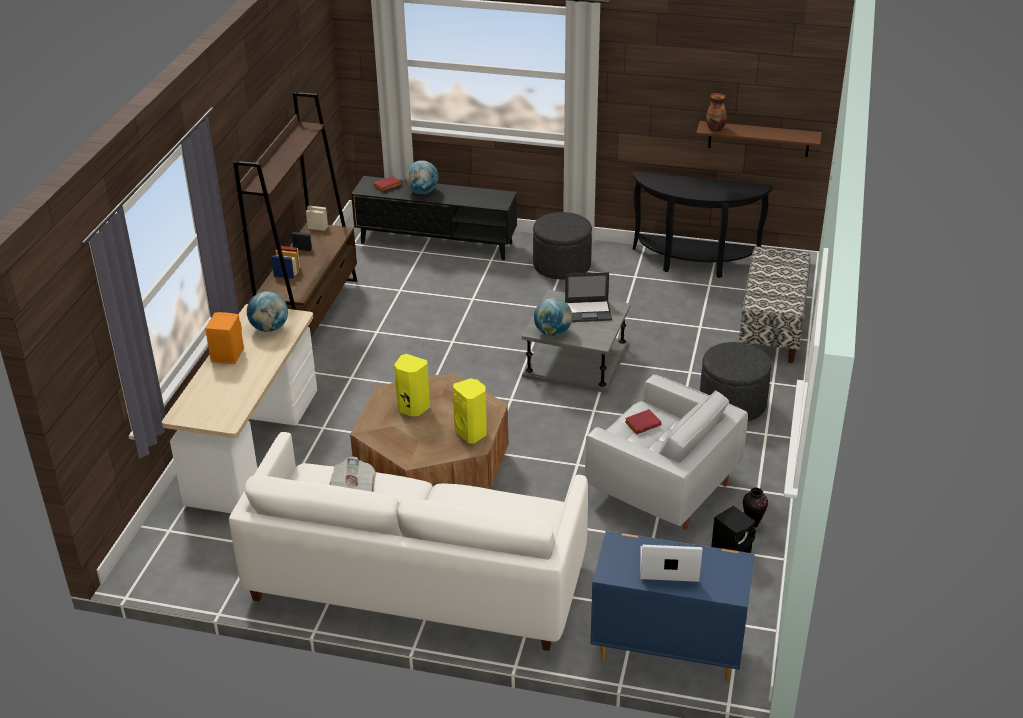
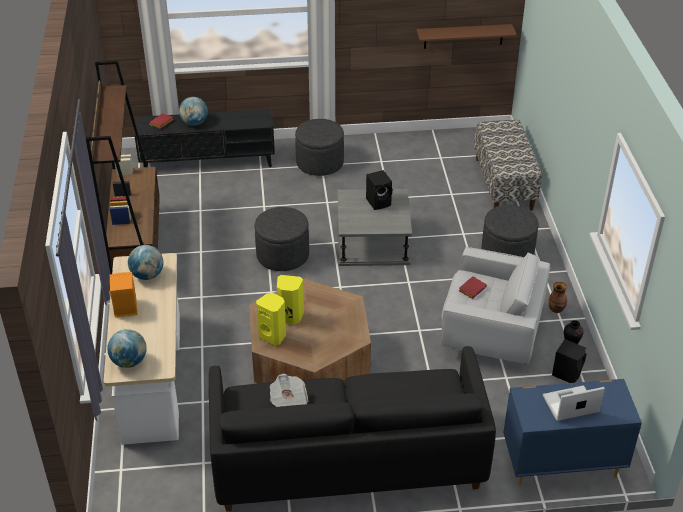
camera: 20 degrees left, 5 degrees up
(416, 580) = (347, 458): white sofa -> black sofa
(464, 353) = (282, 255): none -> grey ottoman
(472, 433) = (349, 327): yellow speaker -> yellow speaker (273, 336)
(553, 332) = (361, 226): globe -> globe (129, 361)
(588, 311) = (379, 202): laptop -> black speaker
(694, 264) = (420, 141): black console table -> none
(716, 128) = (432, 33): vase -> vase (556, 309)

